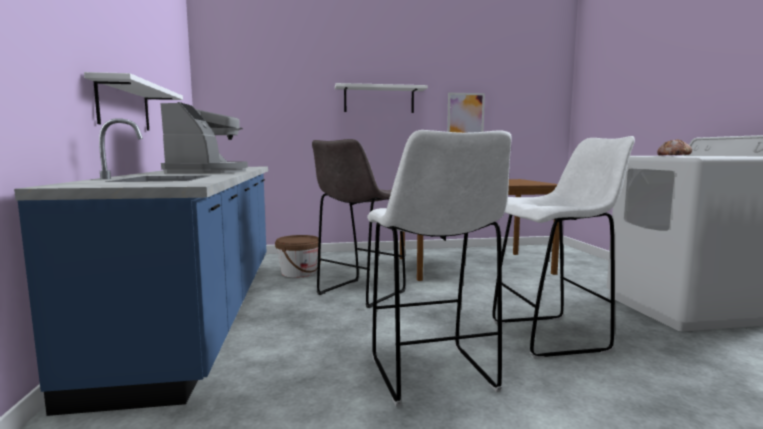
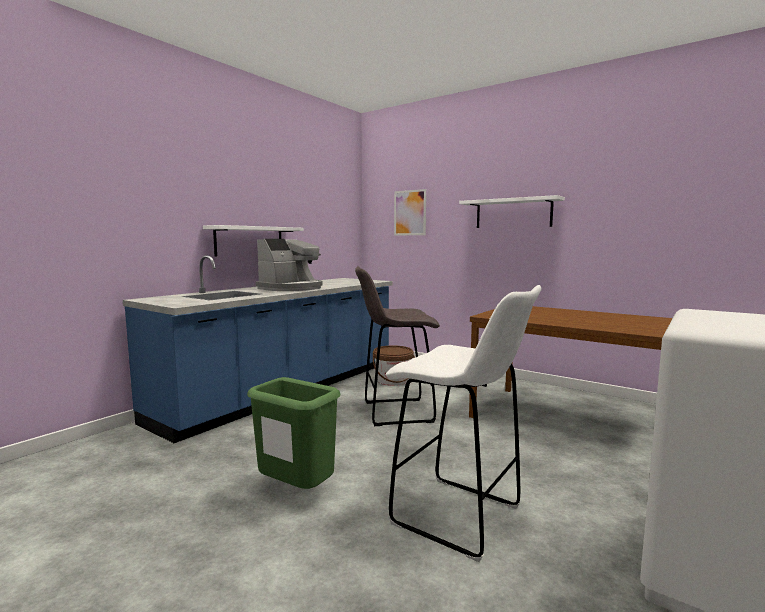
camera: 45 degrees right, 0 degrees up
(432, 376) = (295, 493): white stool -> green trash can
(465, 116) = (623, 228): picture -> picture (410, 213)
(673, 155) = (705, 321): bread -> none

